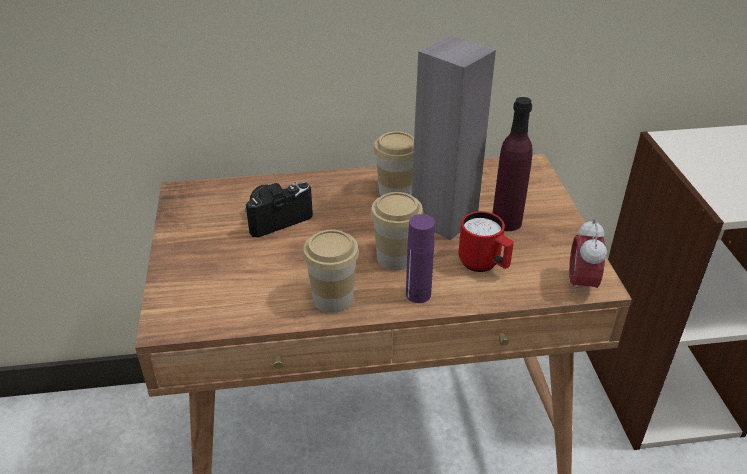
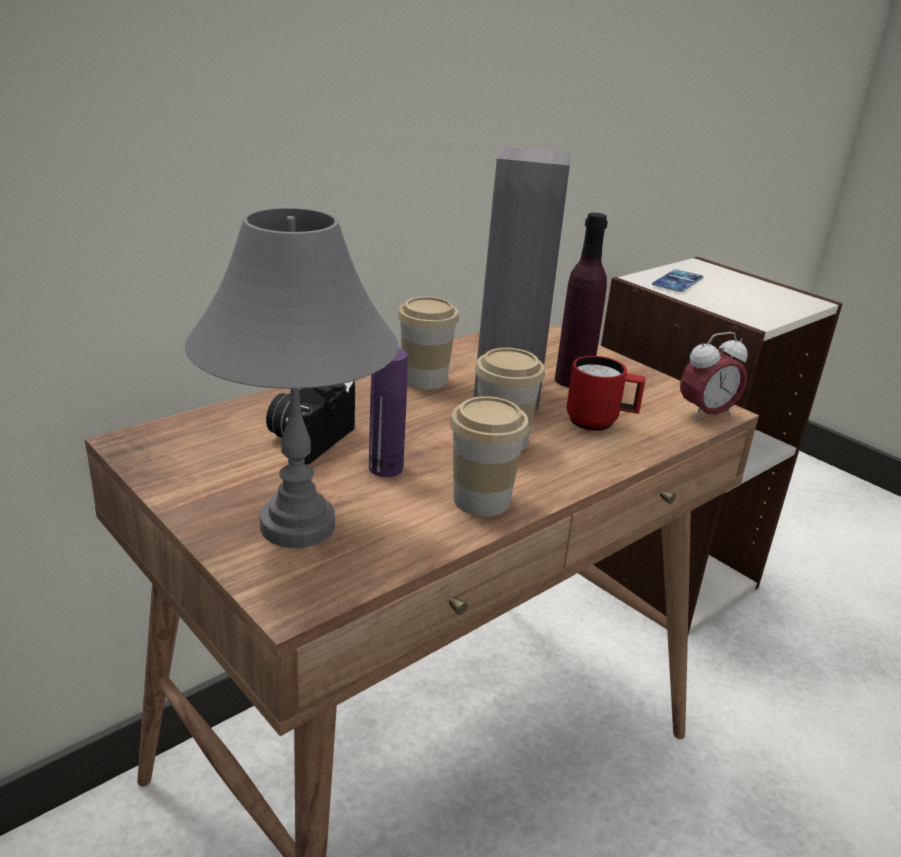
camera: 35 degrees left, 10 degrees down
(211, 279) = (297, 527): none -> grey table lamp
(418, 294) = (569, 468): purple bottle -> purple bottle (386, 468)
(581, 284) = (705, 415): alarm clock -> alarm clock turned 90 degrees counterclockwise
(702, 148) = (677, 281): none -> phone

